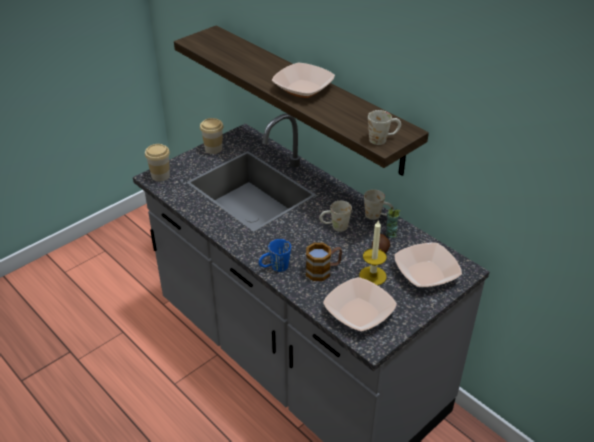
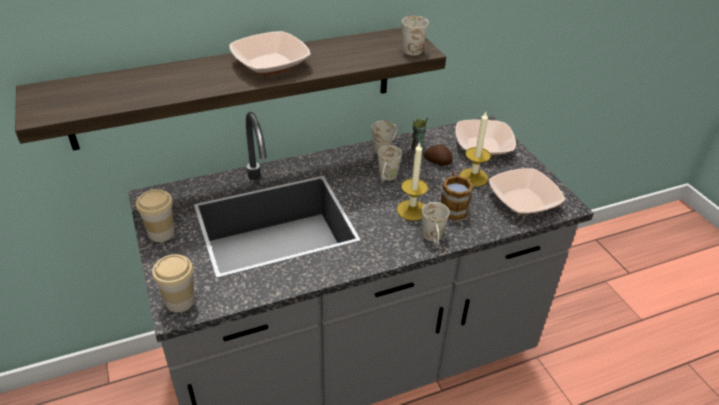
camera: 70 degrees left, 0 degrees up
(275, 268) = (433, 239): blue mug -> white mug
(303, 249) = (412, 210): none -> candle

